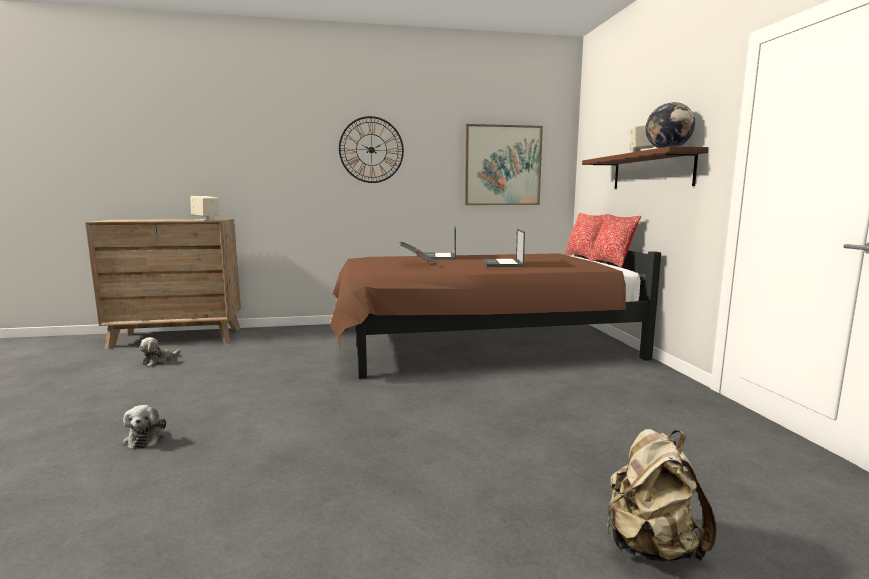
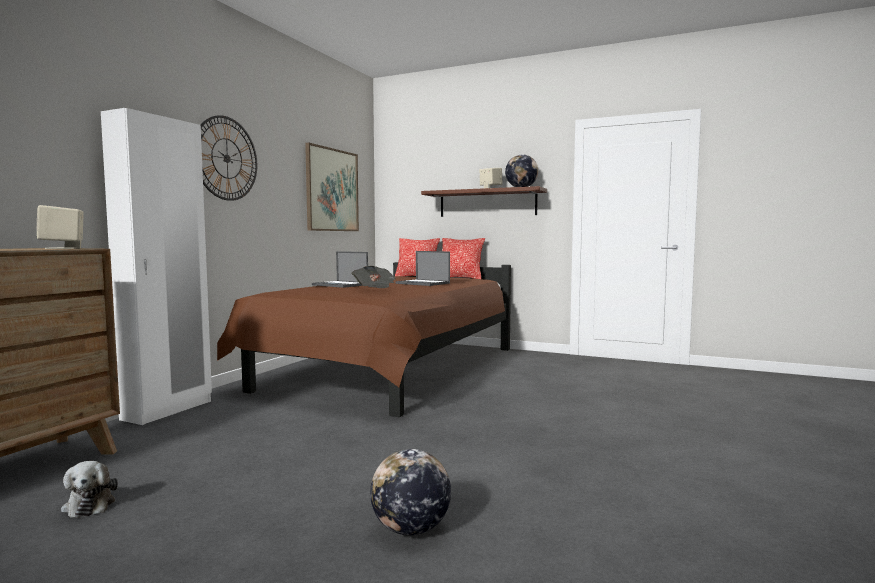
camera: 55 degrees left, 5 degrees down
(145, 438) = (410, 529): plush toy -> globe
(301, 329) = (168, 410): none -> white wardrobe
(650, 546) = (729, 411): beige backpack -> none

